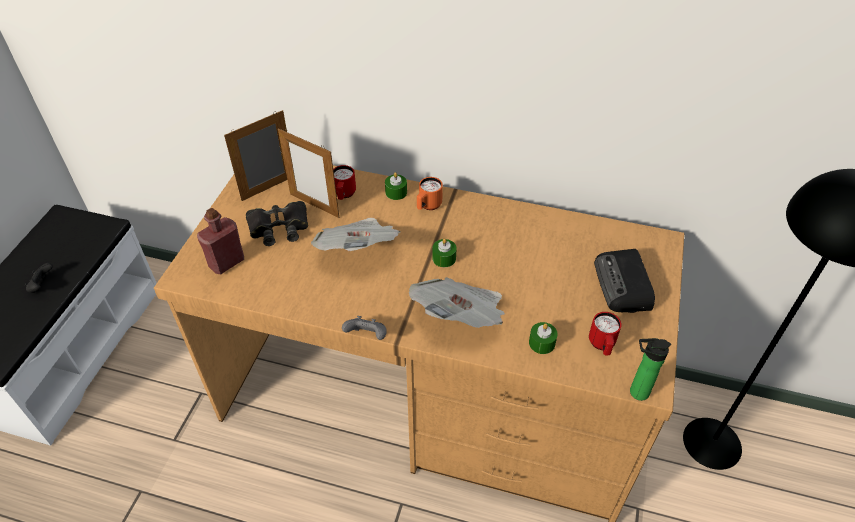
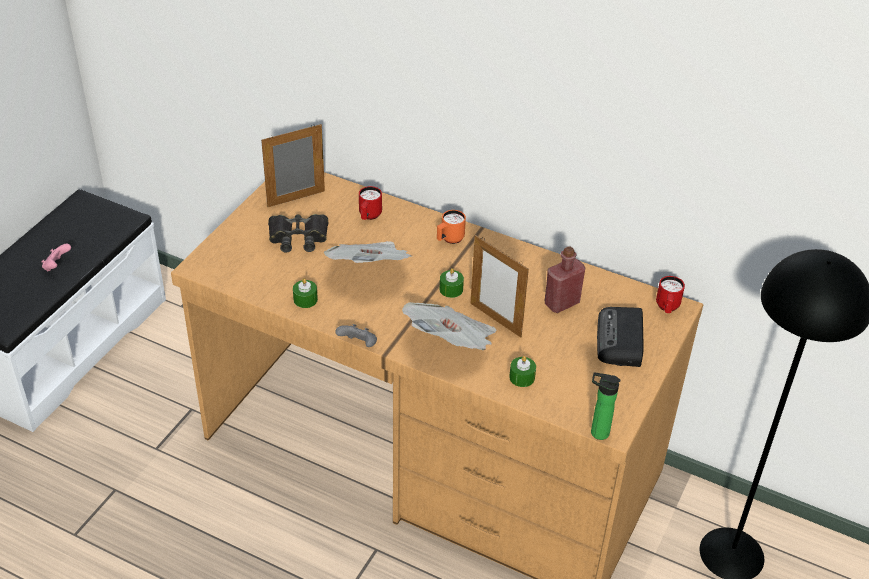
camera: 10 degrees right, 5 degrees down
(42, 285) = (57, 266): black game controller -> pink game controller
(226, 262) = (242, 261): red bottle -> red bottle (561, 303)
(314, 205) = (337, 222): picture frame -> picture frame (495, 320)
(396, 192) = (421, 221): green candle -> green candle (305, 299)
(602, 345) = (579, 389): red mug -> red mug (667, 308)

